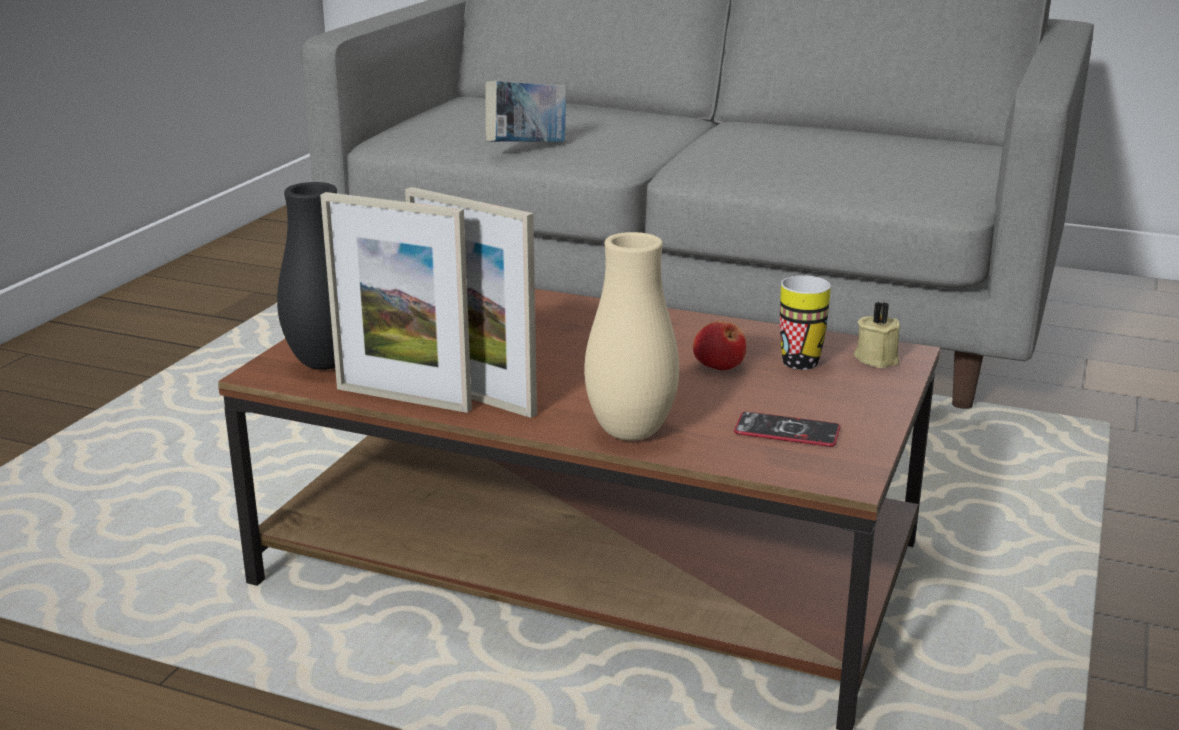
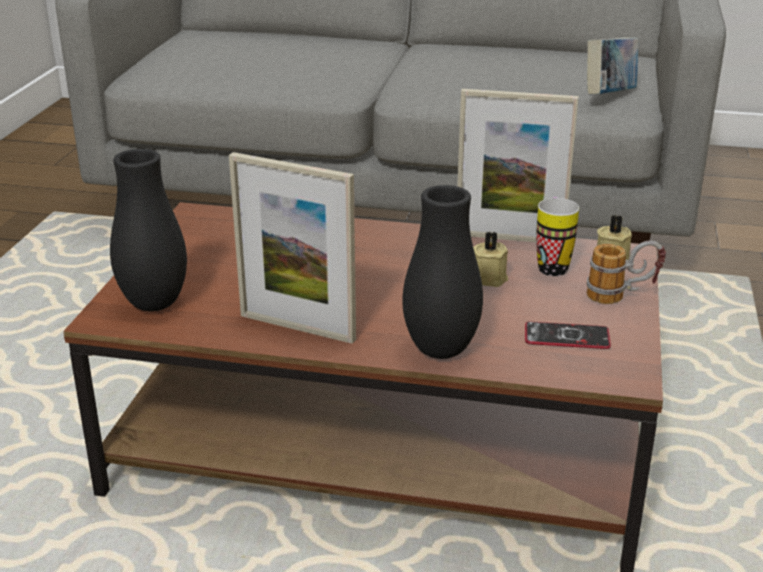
camera: 10 degrees left, 5 degrees up
(403, 398) = (235, 334): picture frame -> picture frame (509, 238)
(527, 148) = (263, 80): book -> book (609, 96)
(630, 432) = (441, 350): beige vase -> black vase
(719, 365) = (488, 277): apple -> beige candle
(873, 395) = (622, 296): none -> mug

